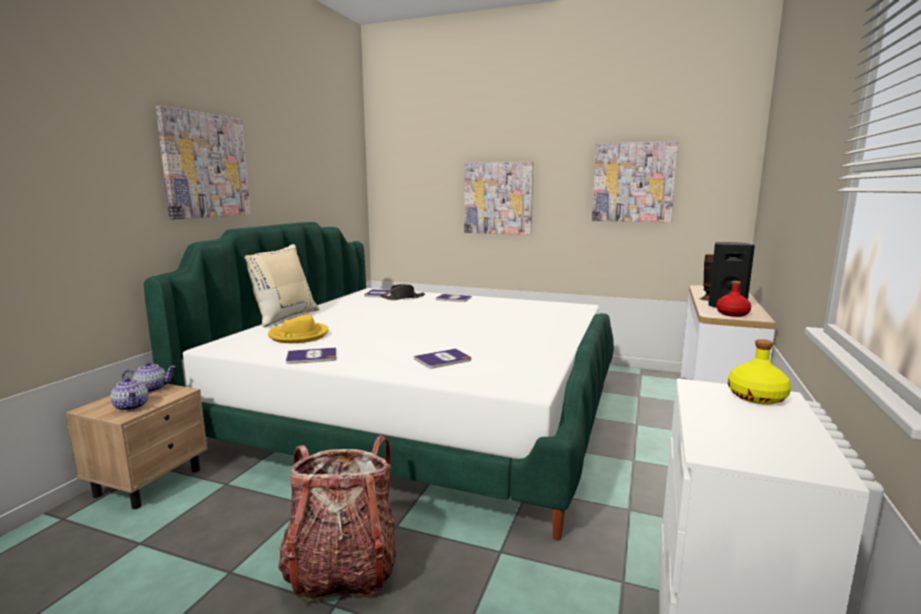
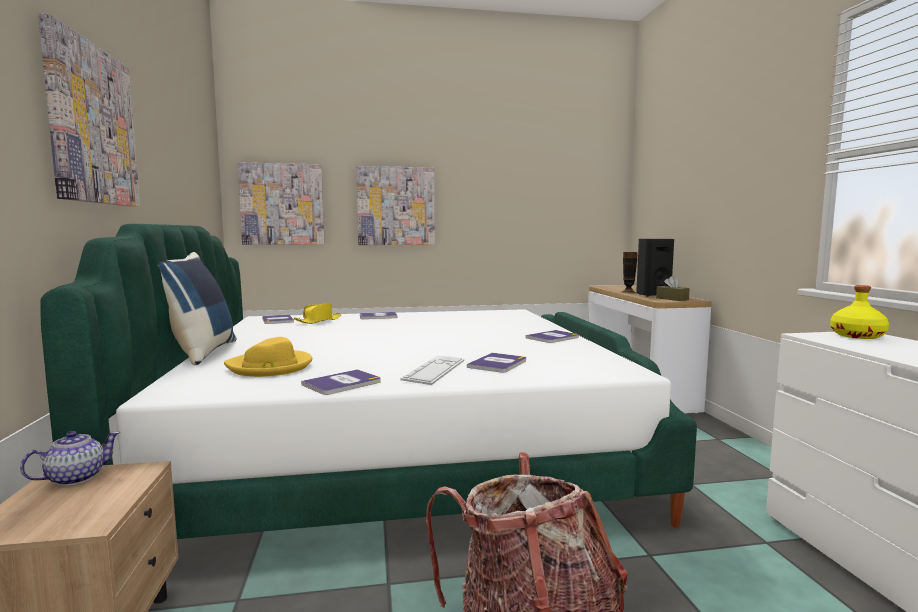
camera: 30 degrees left, 5 degrees down
(131, 406) = (82, 507): teapot -> none
(283, 317) = (199, 352): beige pillow -> blue pillow
(387, 357) = (434, 370): none -> keyboard
(403, 298) = (318, 321): black hat -> yellow hat
(547, 341) = (553, 337): none -> book
(633, 182) = (531, 191): picture -> picture (282, 204)
(732, 314) = (672, 299): red bottle -> brown tissue box

